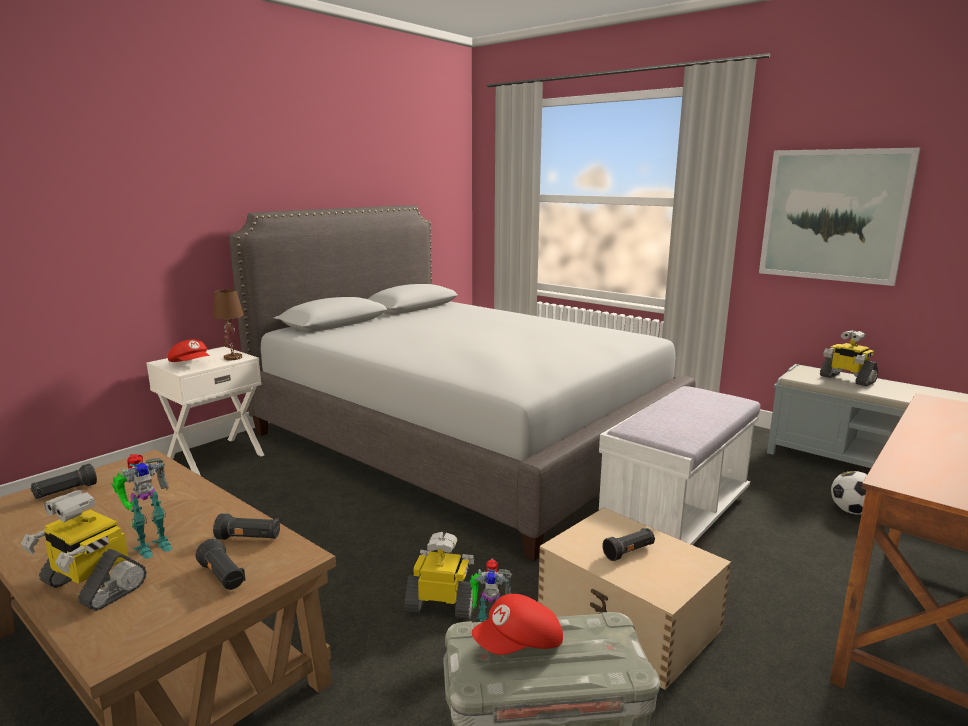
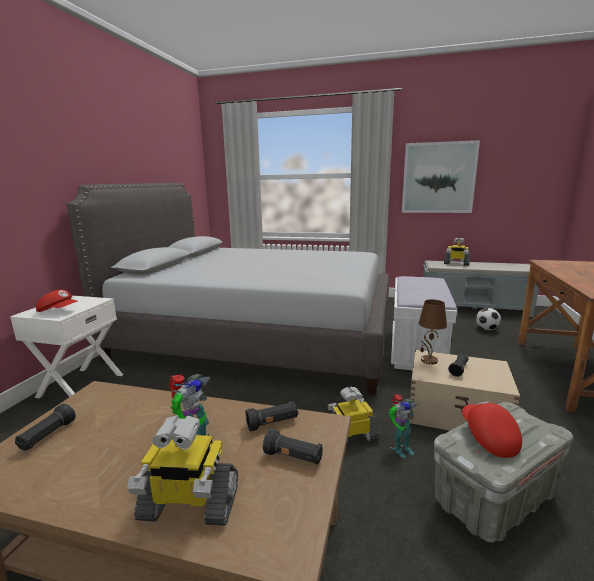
camera: 25 degrees left, 0 degrees up
(232, 358) = (90, 301): brown table lamp -> brown table lamp (428, 360)
(519, 645) = (487, 437): red cap -> red cap turned 135 degrees clockwise

